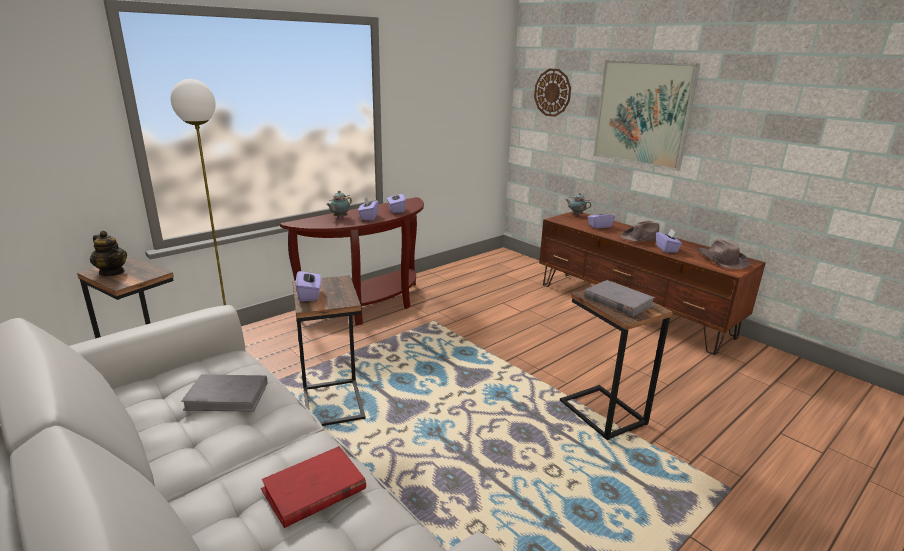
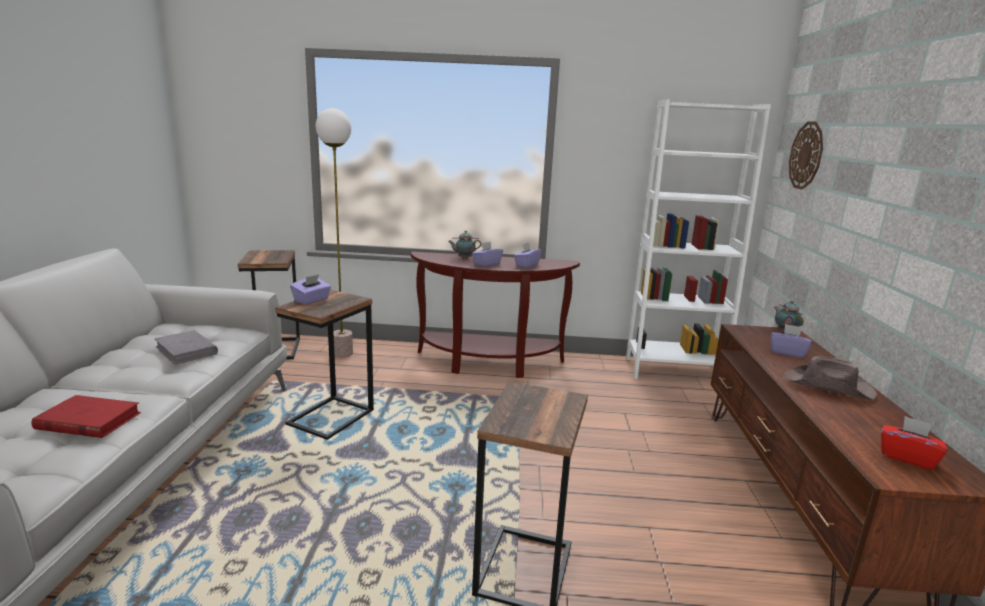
camera: 45 degrees right, 5 degrees down
(112, 272) = (262, 254): teapot -> none
(483, 264) = (674, 370): none -> white bookcase
(617, 301) = (533, 409): grey book -> none
(642, 113) = (890, 187): picture -> none
(667, 249) = (832, 409): purple tissue box -> none
(721, 260) = (907, 457): brown hat -> red tissue box

